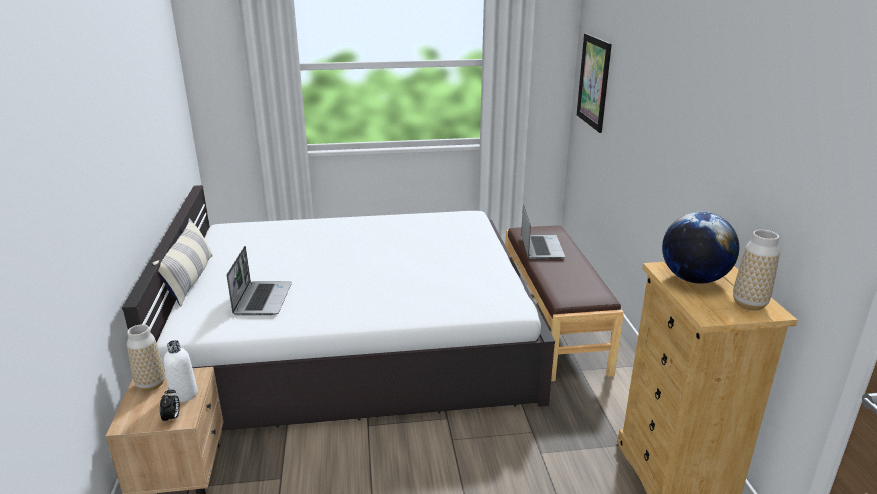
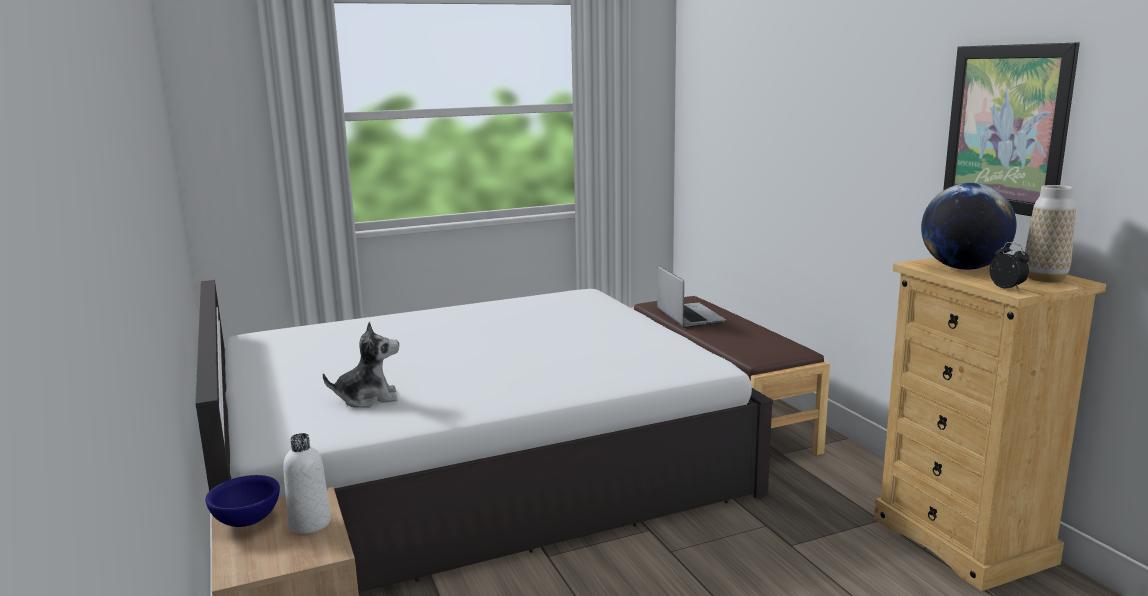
camera: 15 degrees left, 10 degrees down
(151, 384) = (248, 520): vase -> blue bowl
(172, 418) = (310, 552): alarm clock -> alarm clock (1007, 288)
(190, 280) = (241, 392): pillow -> none
(262, 299) = (368, 398): laptop -> plush toy
(594, 82) = (711, 118): picture -> picture (1006, 129)

